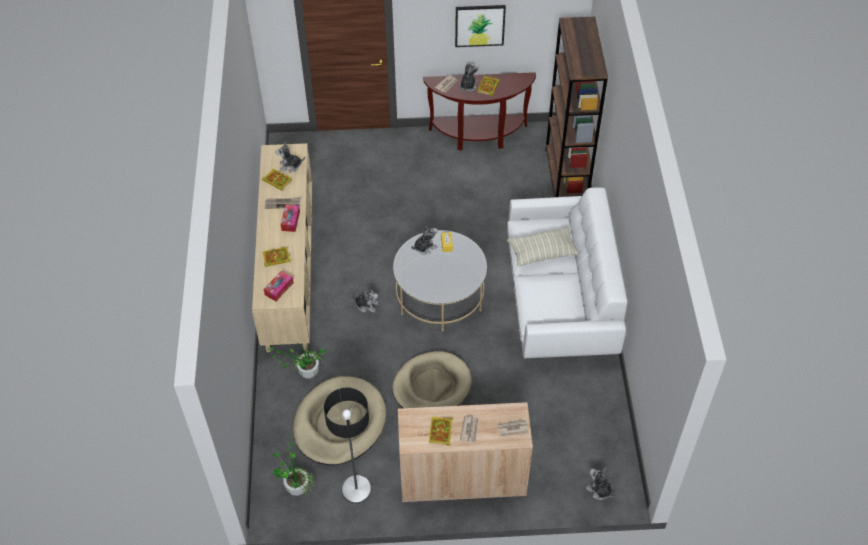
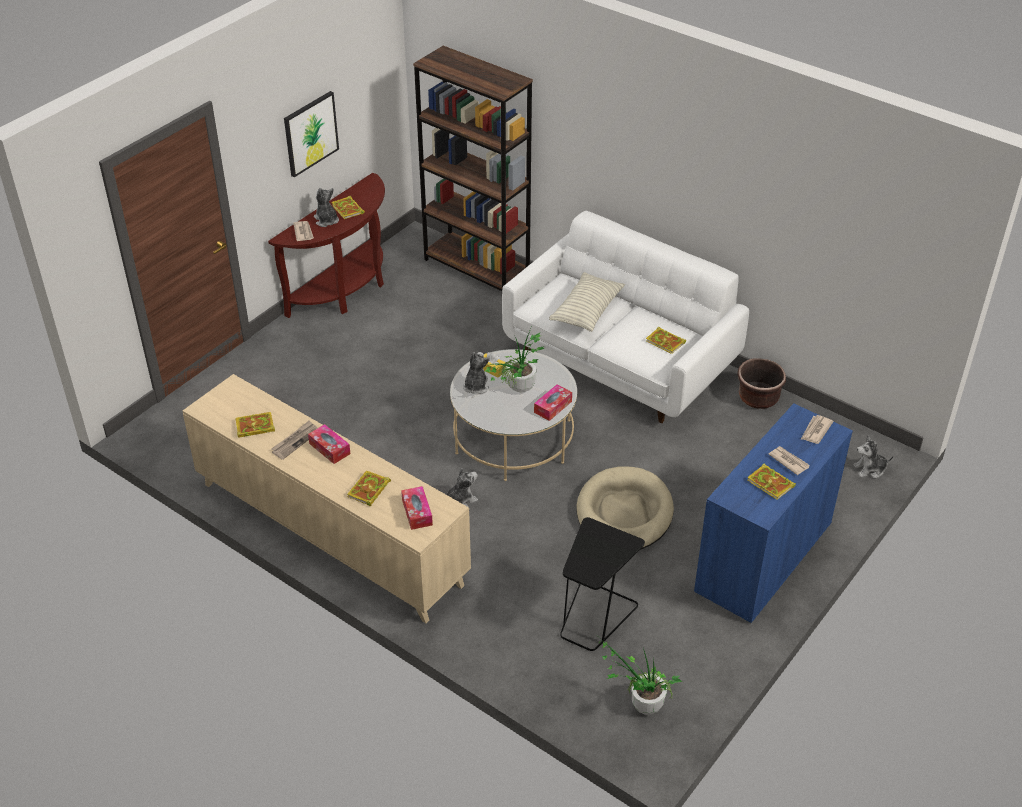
camera: 50 degrees left, 10 degrees down
(290, 166) = (248, 404): plush toy -> none
(304, 374) = (494, 607): potted plant -> potted plant (518, 391)
(339, 423) = (594, 616): beige dog bed -> black side table
(356, 490) = (698, 654): floor lamp -> none
(444, 292) = (553, 407): none -> tissue box
(462, 477) = (763, 558): beige cabinet -> blue cabinet
(556, 308) = (666, 342): none -> book
(603, 390) = (758, 397): none -> brown planter

